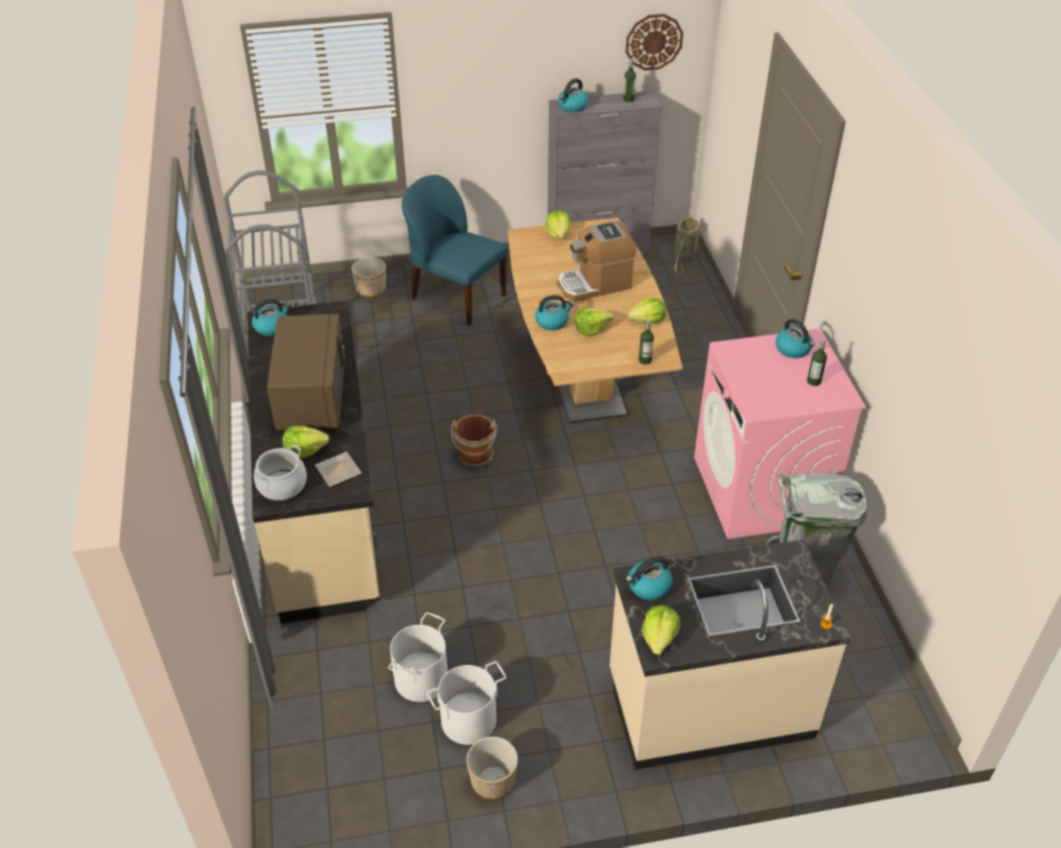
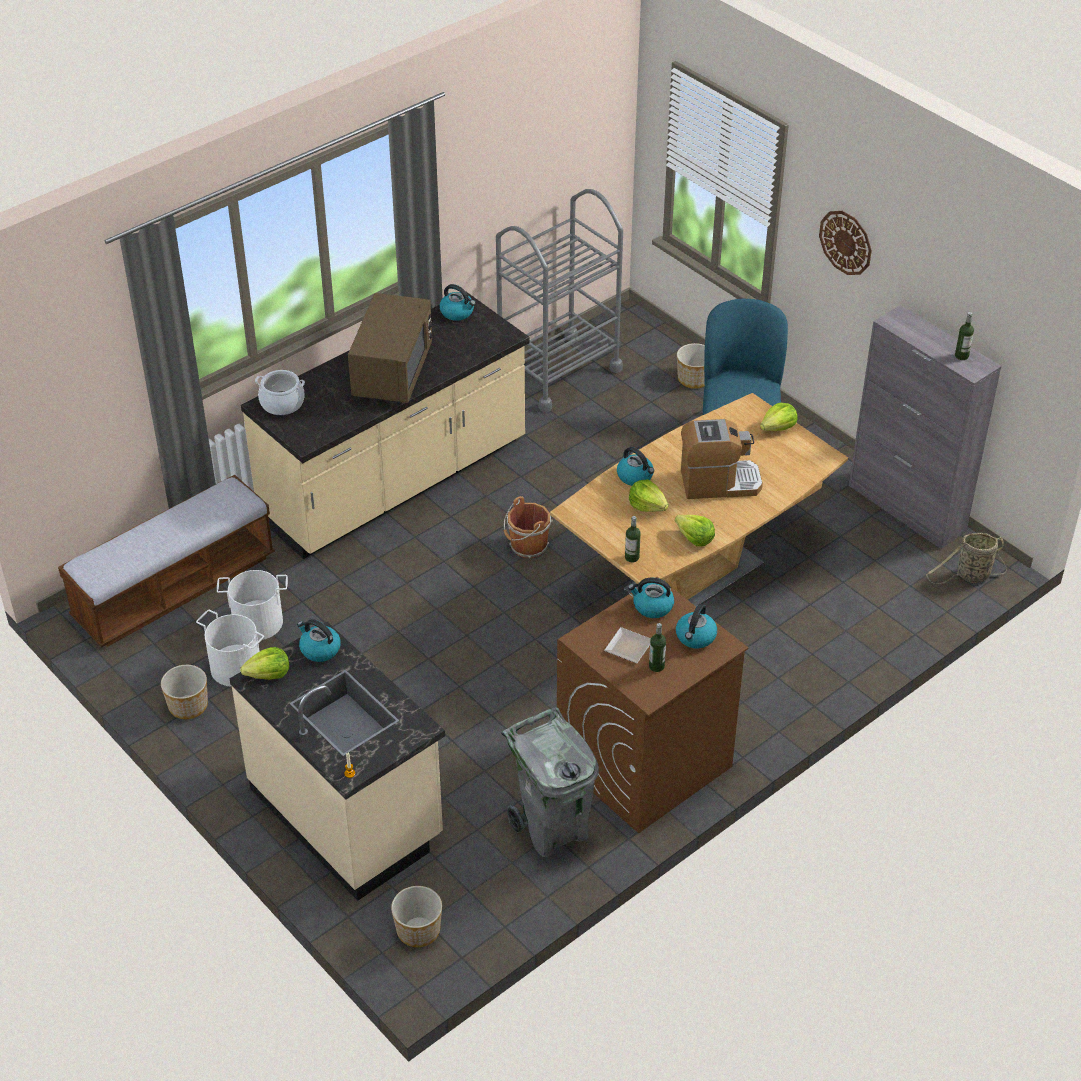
camera: 60 degrees right, 0 degrees up
(305, 449) = (329, 397): lettuce -> none
(311, 396) = (392, 372): brown microwave -> brown microwave turned 45 degrees counterclockwise
(320, 729) = (175, 588): none -> bench
(340, 471) = (319, 426): plate -> plate (629, 648)
(572, 106) = (904, 324): kettle -> kettle (652, 606)
(595, 284) = (719, 482): coffee machine -> coffee machine turned 135 degrees clockwise
(654, 41) = (1014, 313): wall clock -> wall clock (846, 242)
(761, 490) = (643, 764): pink washing machine -> brown washing machine
(869, 707) = (418, 931): none -> planter

